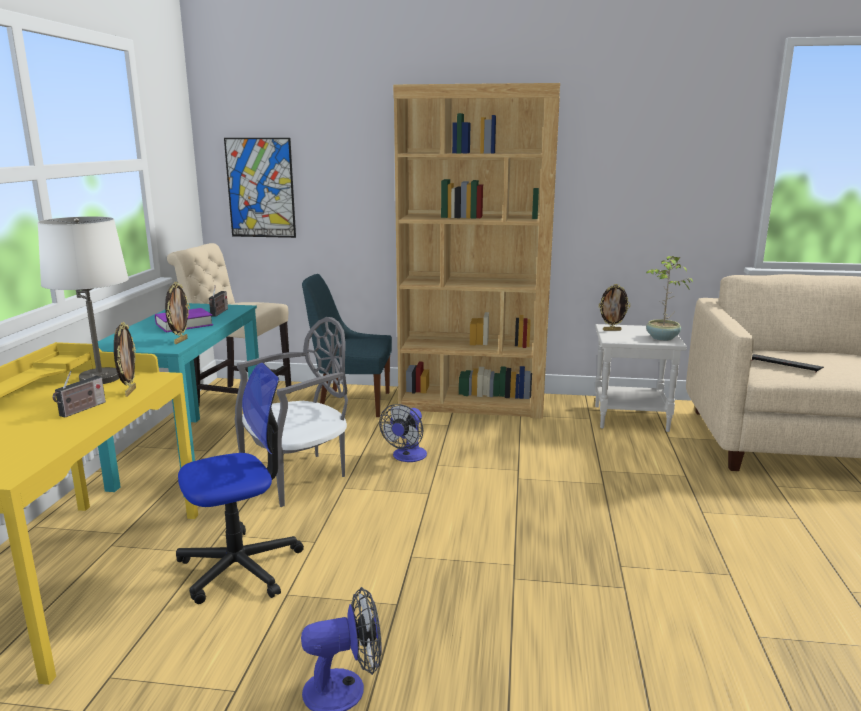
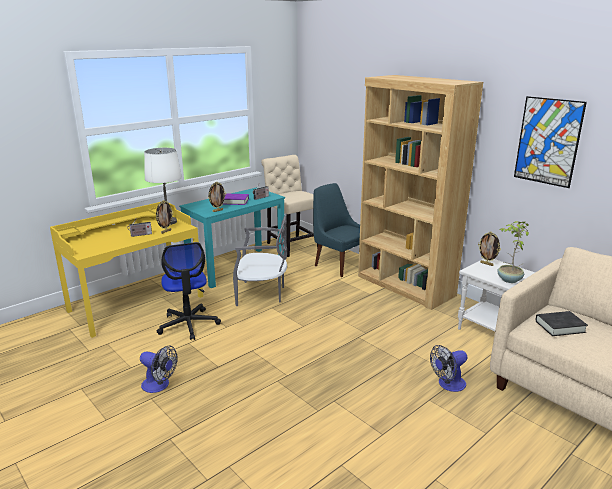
camera: 40 degrees right, 5 degrees up
(240, 567) = (188, 324): office chair -> office chair turned 60 degrees clockwise
(260, 188) = (323, 126): picture -> picture (548, 141)
(407, 457) = (322, 304): fan -> fan (448, 385)
(785, 364) = (560, 326): keyboard -> black book

